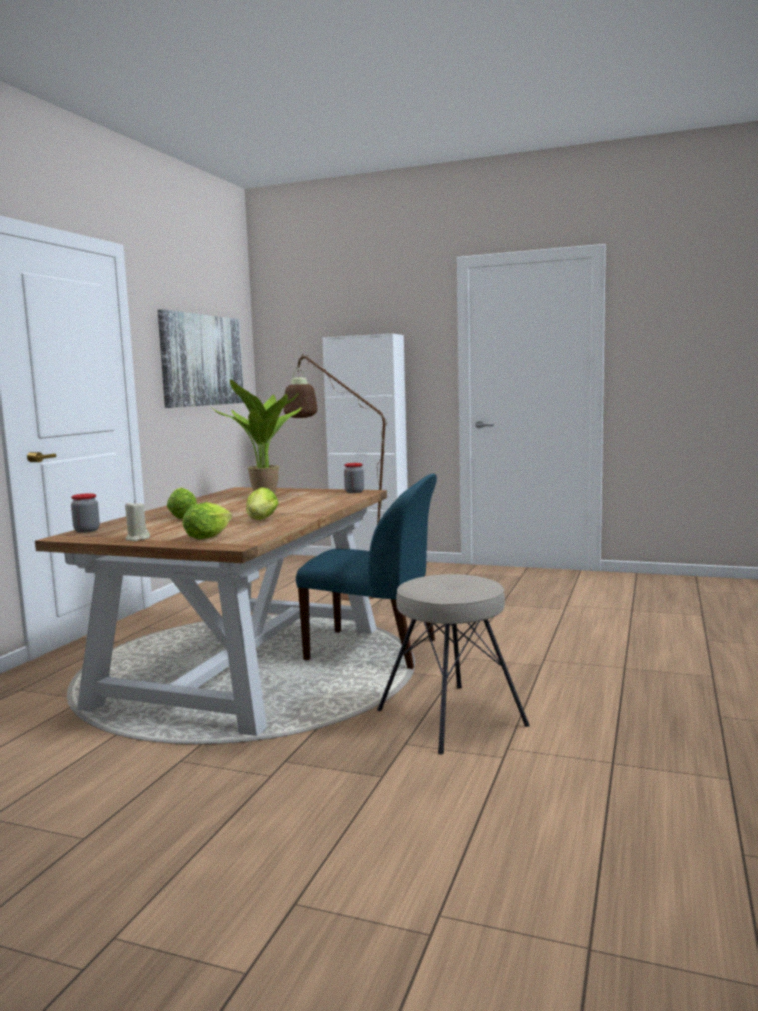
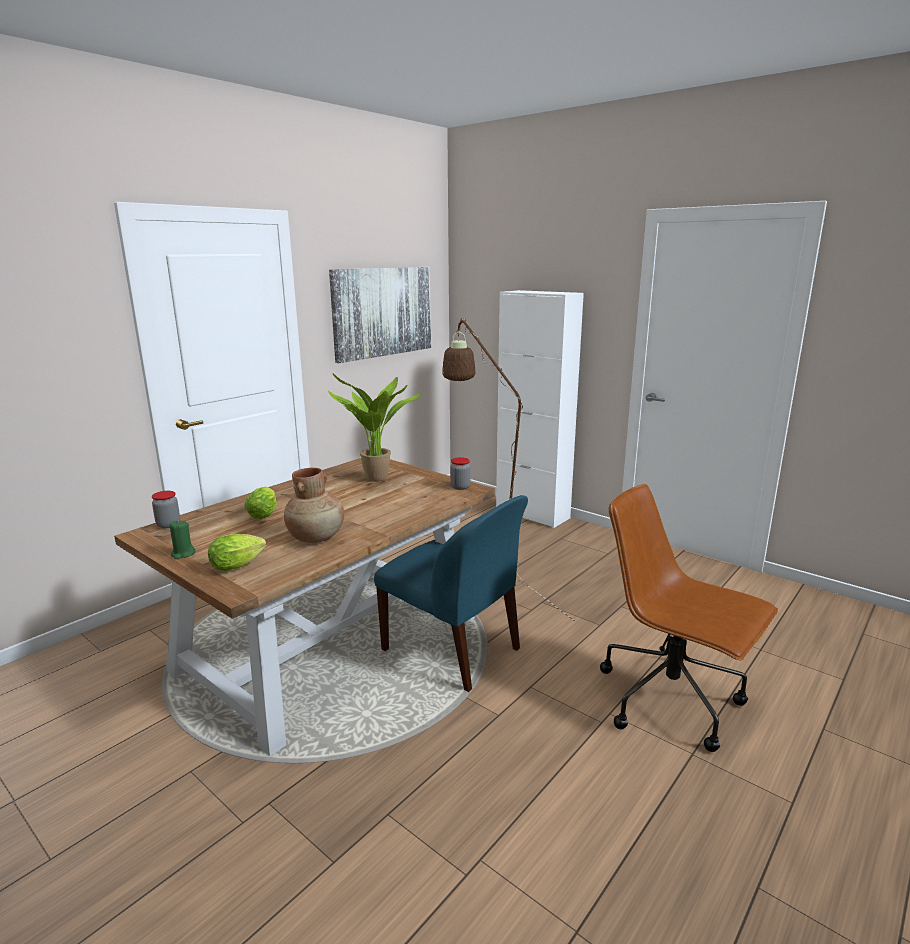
camera: 20 degrees right, 10 degrees up
(137, 539) = (183, 554): beige candle -> green candle
(261, 520) = (316, 537): lettuce -> brown vase
(452, 717) = (458, 784): beige stool -> none
(587, 645) = (672, 701): none -> brown office chair

